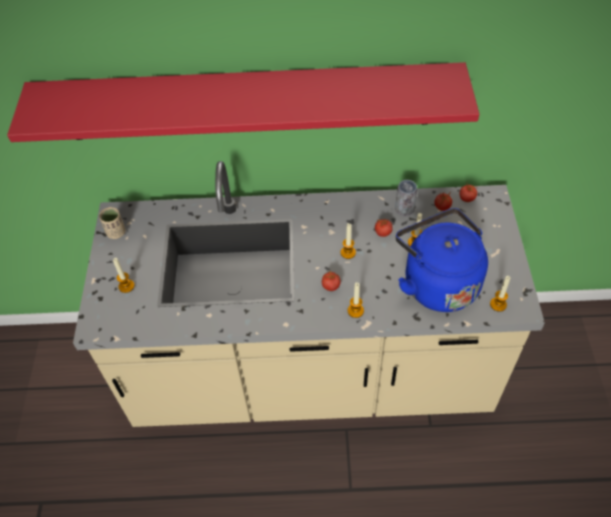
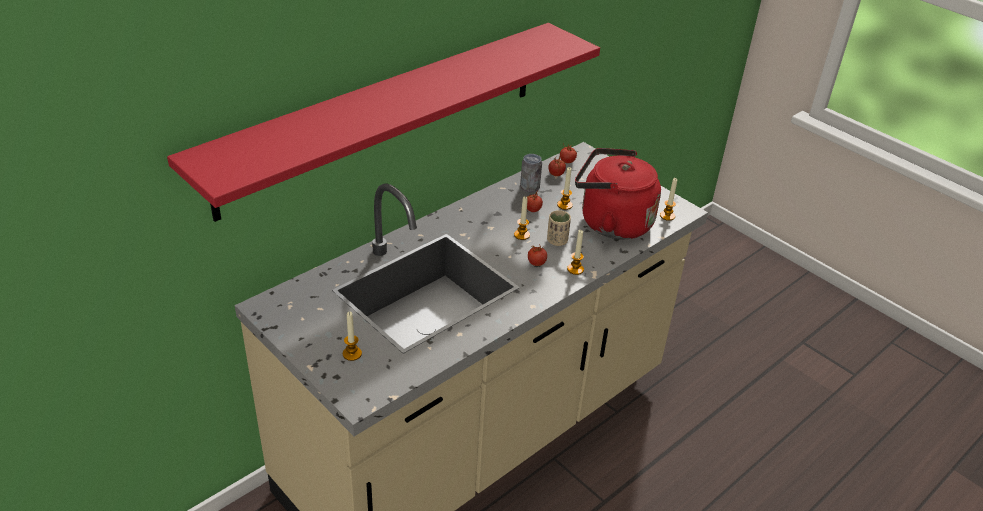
camera: 45 degrees left, 15 degrees down
(116, 232) = (285, 320): beige cup -> beige cup (557, 241)
(437, 282) = (611, 222): blue kettle -> red kettle

